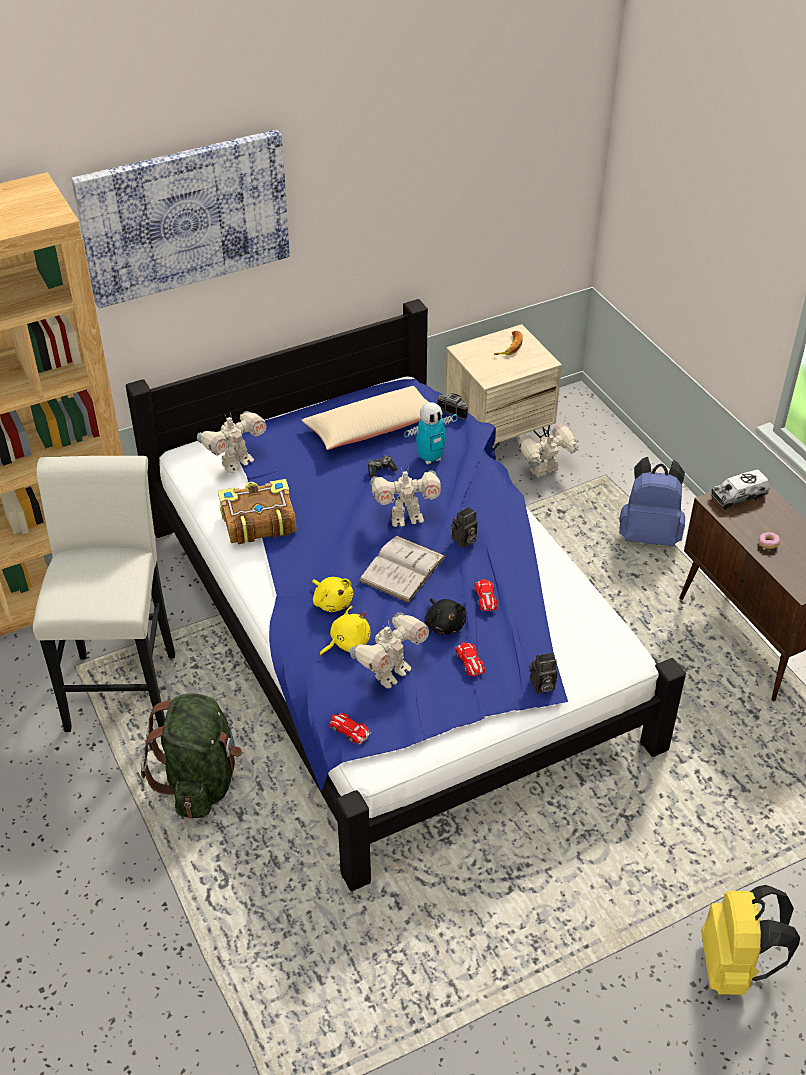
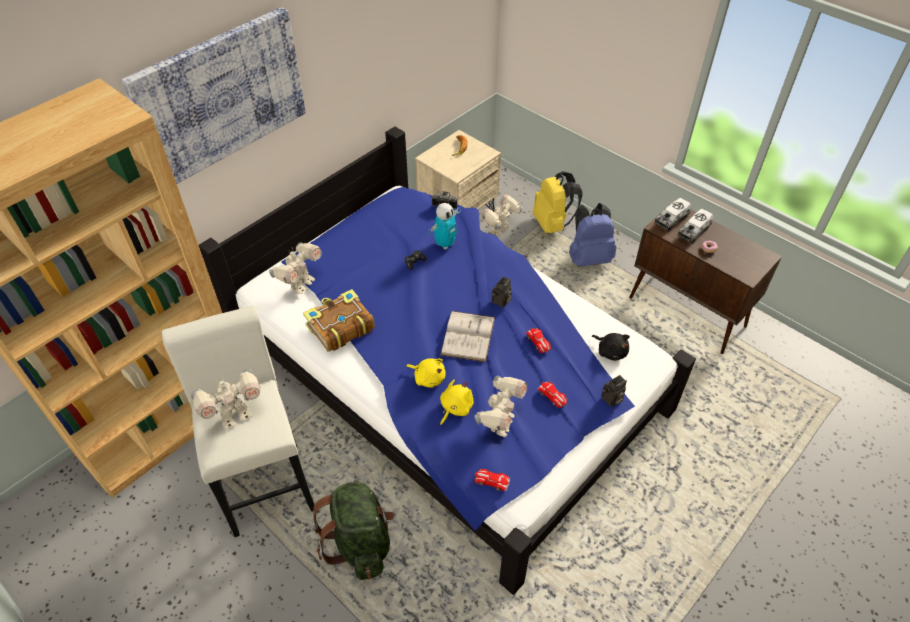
camera: 20 degrees left, 5 degrees up
(372, 428) = (392, 232): beige pillow -> none
(406, 518) = (450, 295): toy robot -> toy robot (235, 416)
(444, 624) = (519, 371): black plush toy -> black plush toy (610, 351)
(734, 966) = (794, 557): yellow backpack -> yellow backpack (552, 224)
(761, 518) = (694, 231): none -> toy truck

